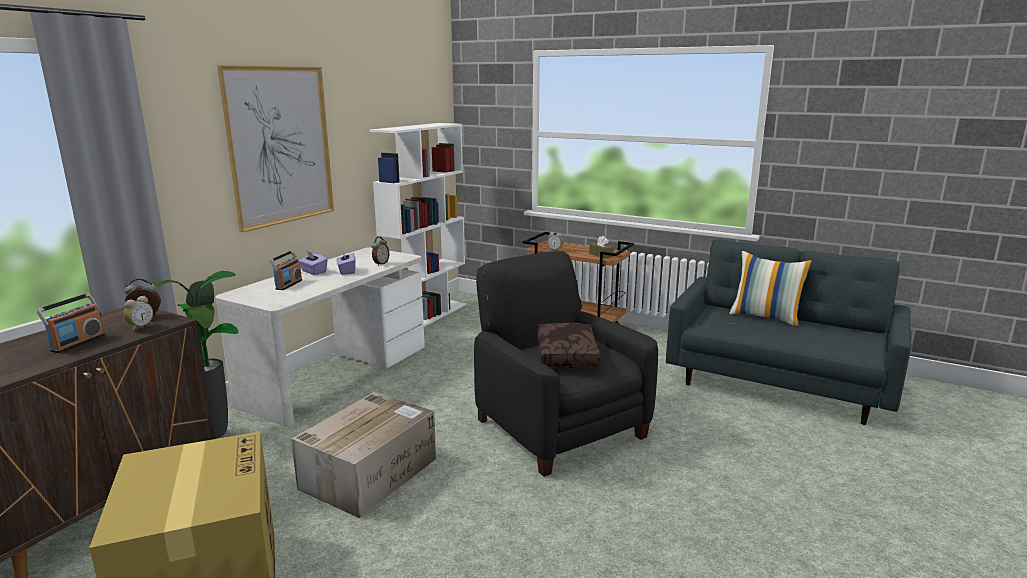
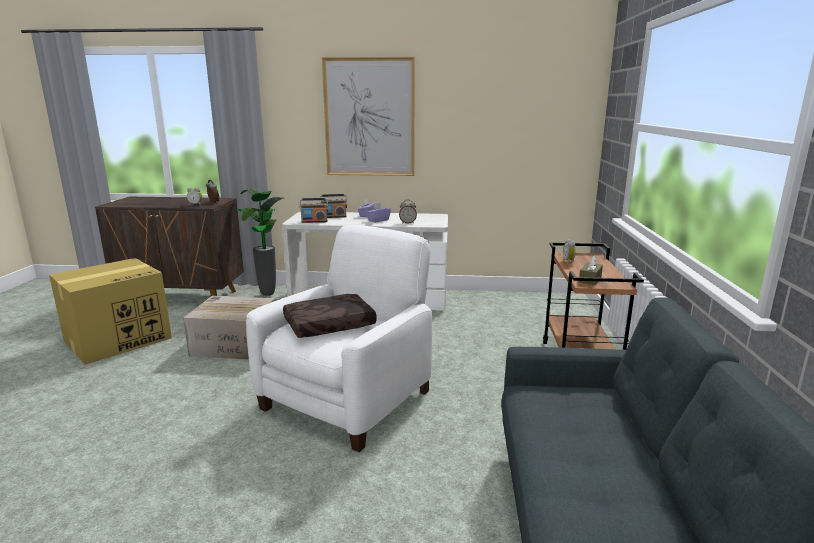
camera: 65 degrees right, 0 degrees up
(78, 343) = (170, 203): radio -> radio (314, 221)
(426, 316) = (506, 296): white bookcase -> none
(559, 427) = (348, 399): black armchair -> white armchair
(766, 317) = (632, 440): pillow -> none

